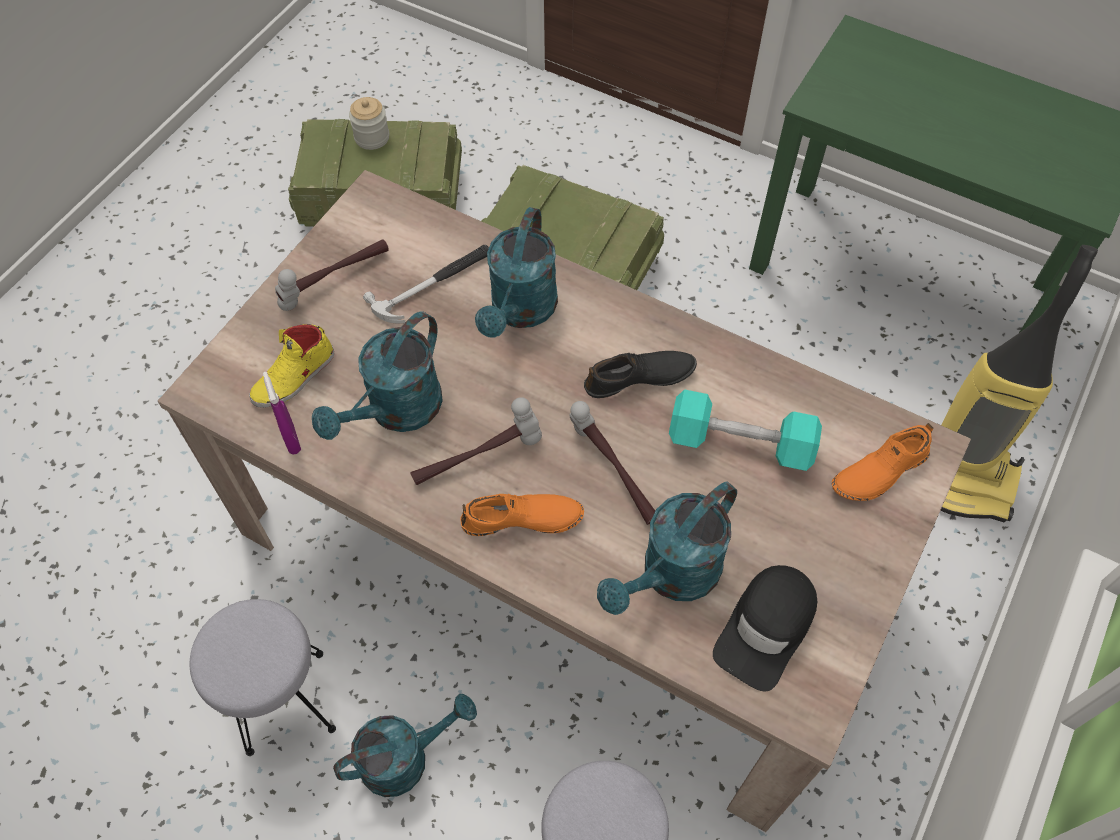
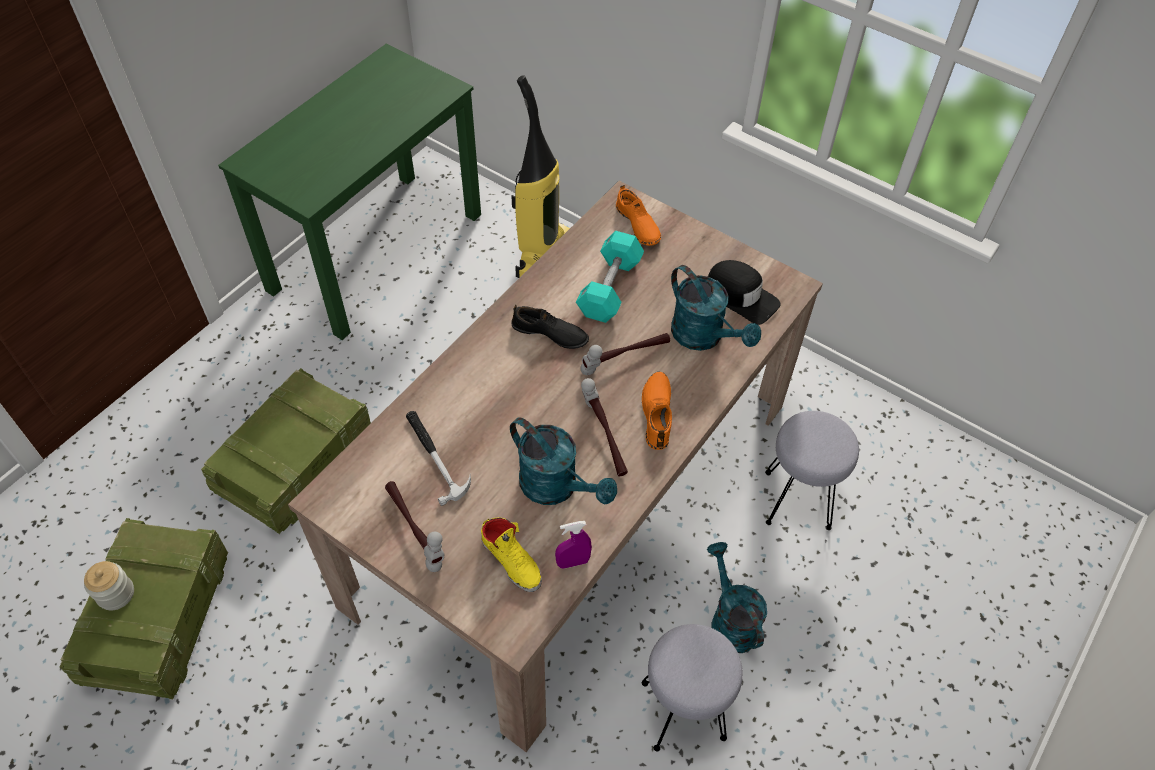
camera: 85 degrees left, 5 degrees down
(520, 311) = (475, 399): turquoise watering can -> none
(639, 379) = (550, 334): black shoe -> black shoe turned 120 degrees clockwise

